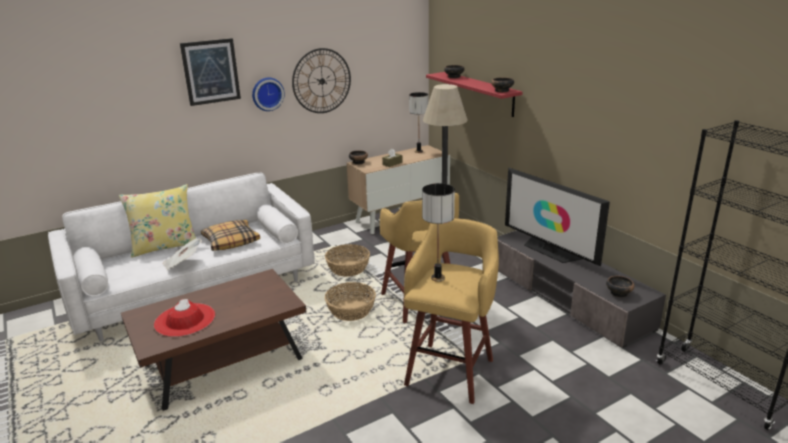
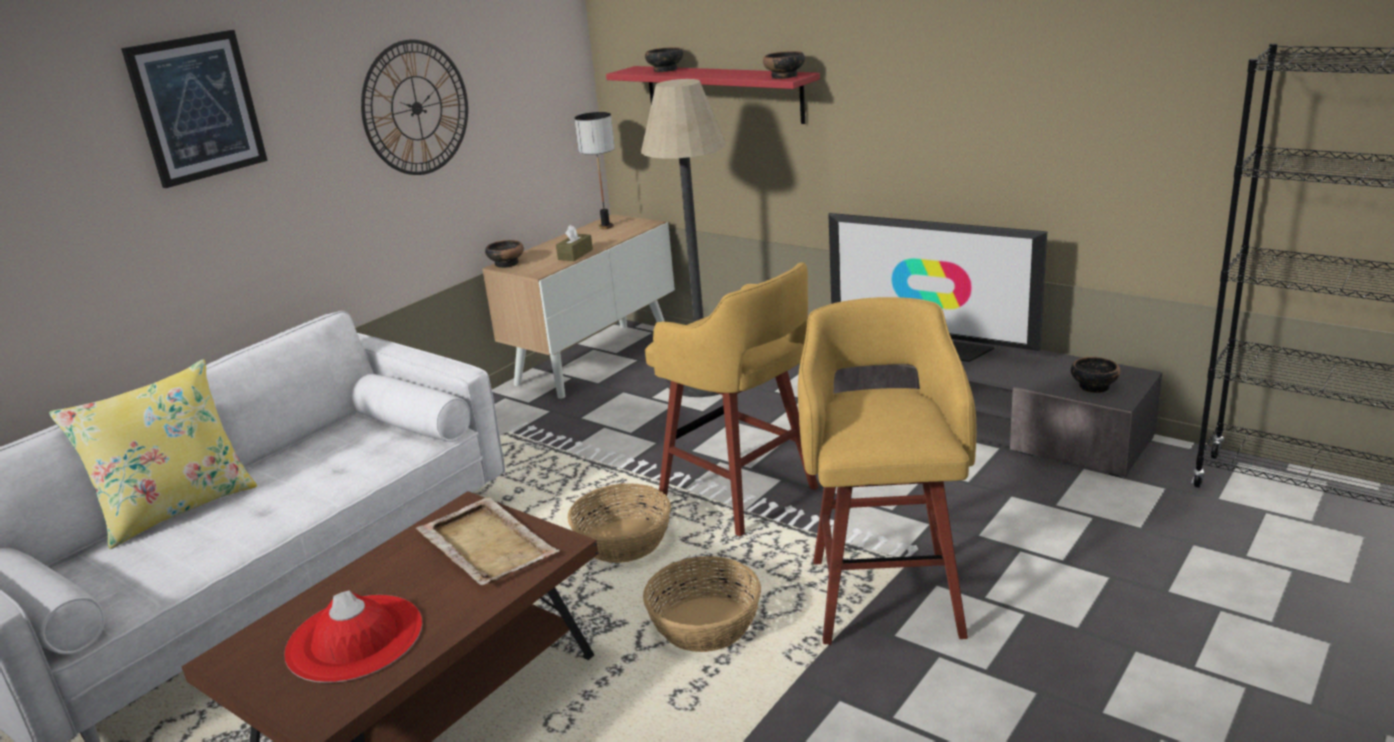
camera: 20 degrees left, 0 degrees up
(183, 263) = (251, 531): newspaper -> none
(231, 241) = (327, 463): pillow -> none
(261, 294) = (486, 544): none -> beige tray
(267, 93) = (317, 145): wall clock -> none
(348, 268) = (561, 468): basket -> basket (705, 624)
(437, 278) = (858, 417): table lamp -> none

